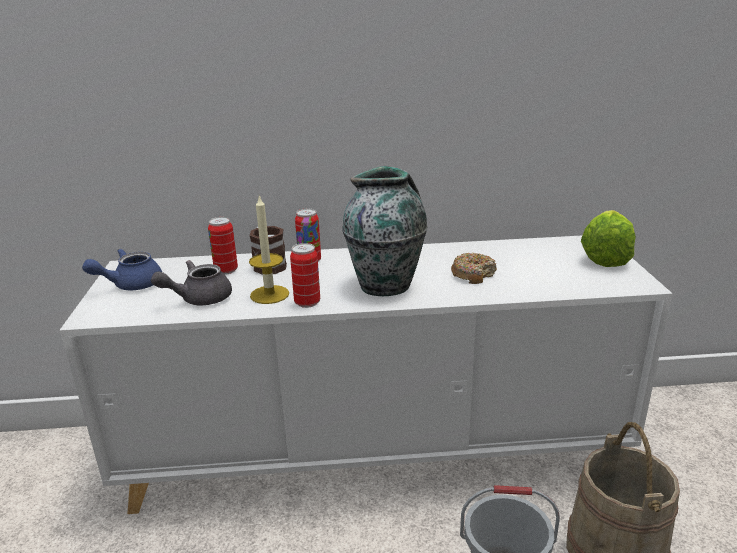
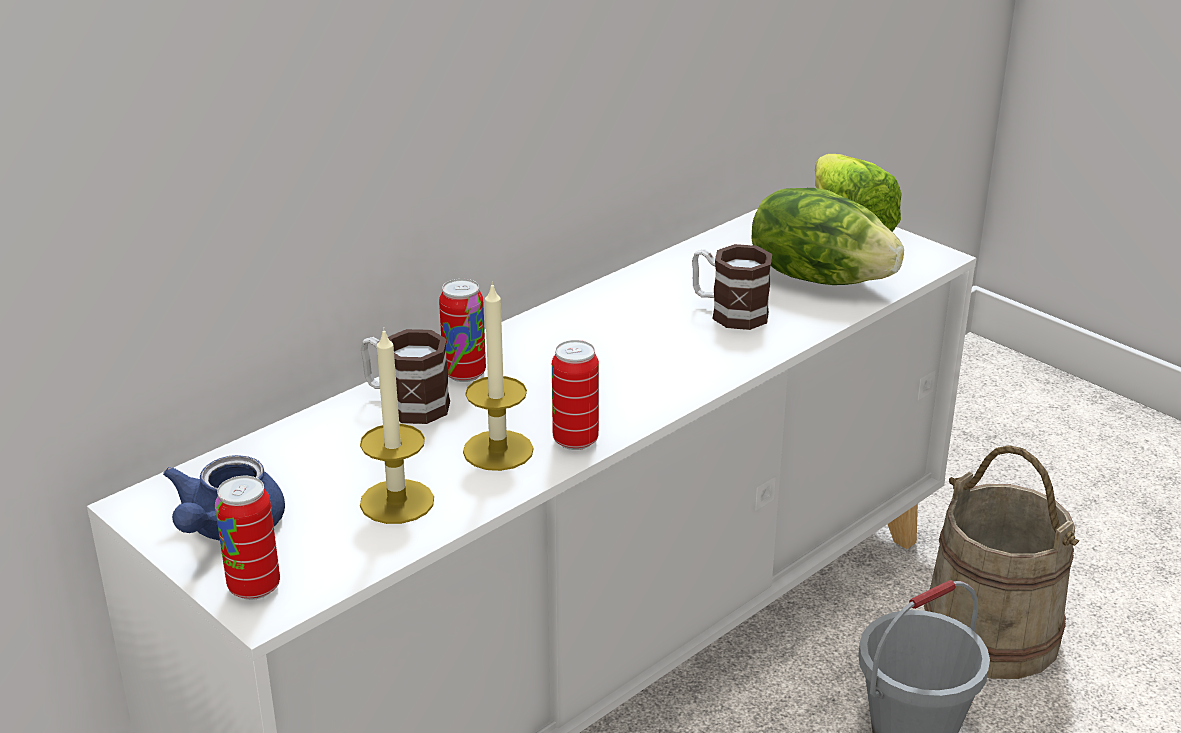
camera: 40 degrees left, 5 degrees up
(199, 298) = (397, 502): grey teapot -> candle
(226, 270) = (353, 440): can -> can (254, 587)
(386, 285) = (641, 370): vase -> none
(473, 275) = (728, 312): donut -> mug
(550, 274) = (819, 277): none -> lettuce

